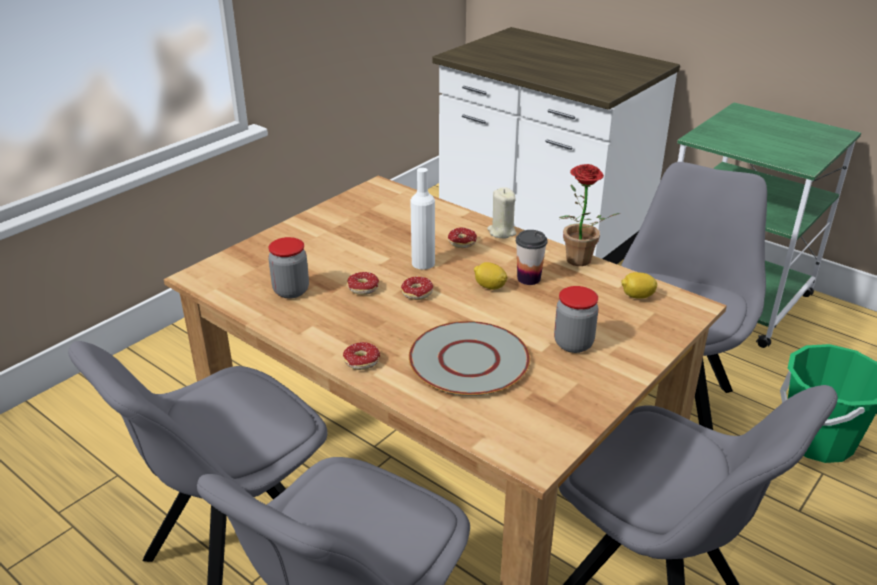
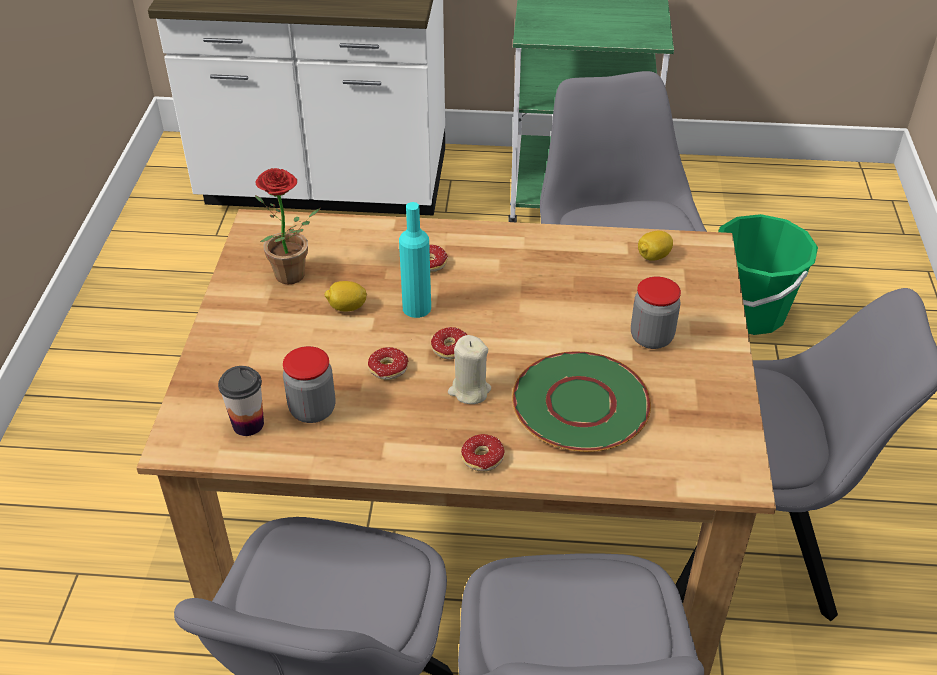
camera: 35 degrees left, 10 degrees up
(423, 263) = (416, 308): white bottle -> turquoise bottle
(468, 360) = (579, 403): grey plate -> green plate
(490, 287) = (512, 307): lemon -> lemon (347, 307)
(501, 232) = (455, 232): beige candle -> beige candle (469, 390)
(528, 278) = (539, 280): cup -> cup (248, 424)
(578, 263) = (565, 240): potted plant -> potted plant (292, 279)

